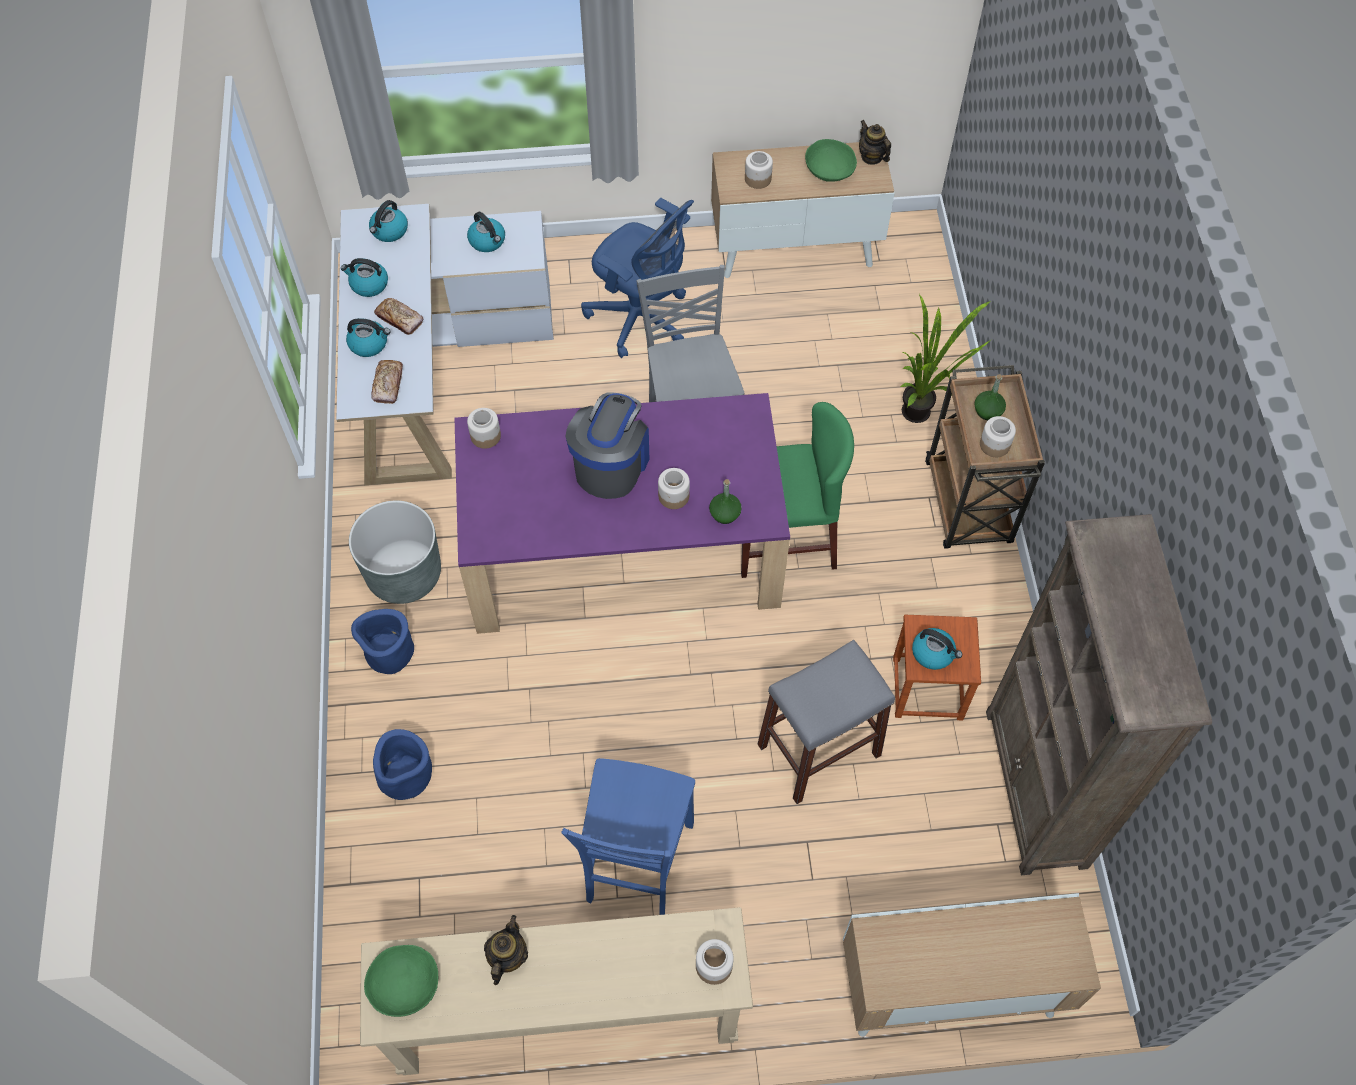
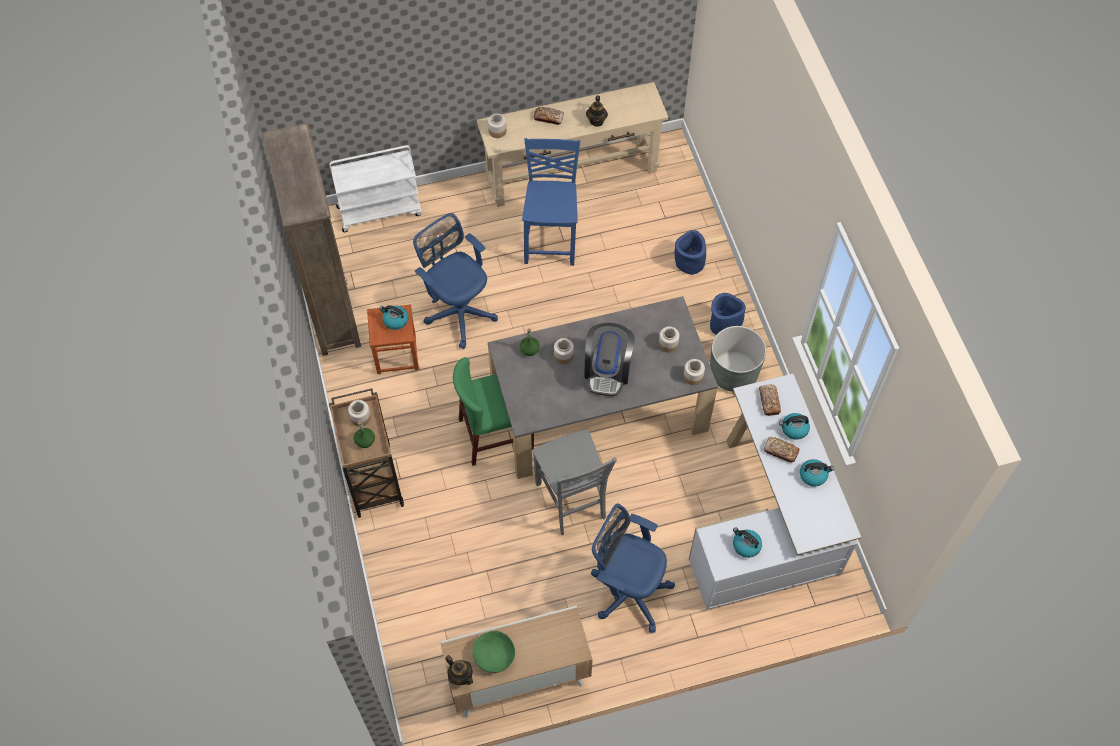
camera: 170 degrees right, 0 degrees up
(389, 231) = (817, 523): kettle -> none
(404, 985) = (641, 104): green bowl -> none
(603, 983) = (548, 118): none -> bread
(623, 551) = (598, 409): purple dining table -> grey dining table
(757, 179) = (551, 636): jar -> jar (668, 344)
(818, 750) = (458, 311): grey stool -> blue office chair
(922, 413) = (407, 543): potted plant -> none
(949, 988) = (380, 210): cabinet -> white cart

